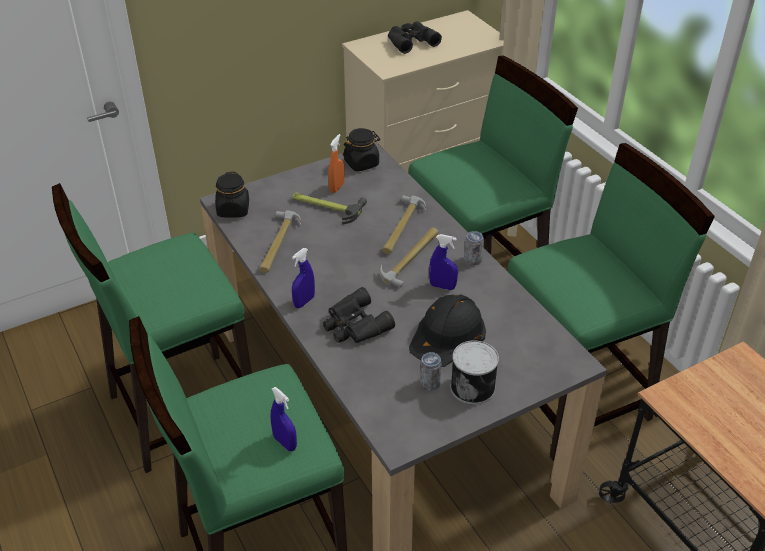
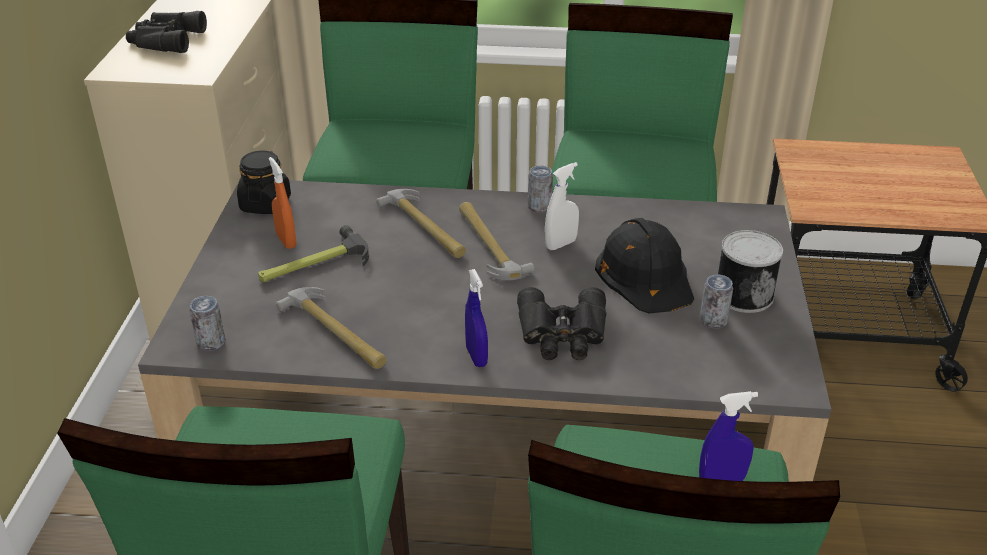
camera: 55 degrees left, 5 degrees down
(233, 210) = (211, 343): black jar -> can
(442, 286) = (561, 244): blue spray bottle -> white spray bottle

